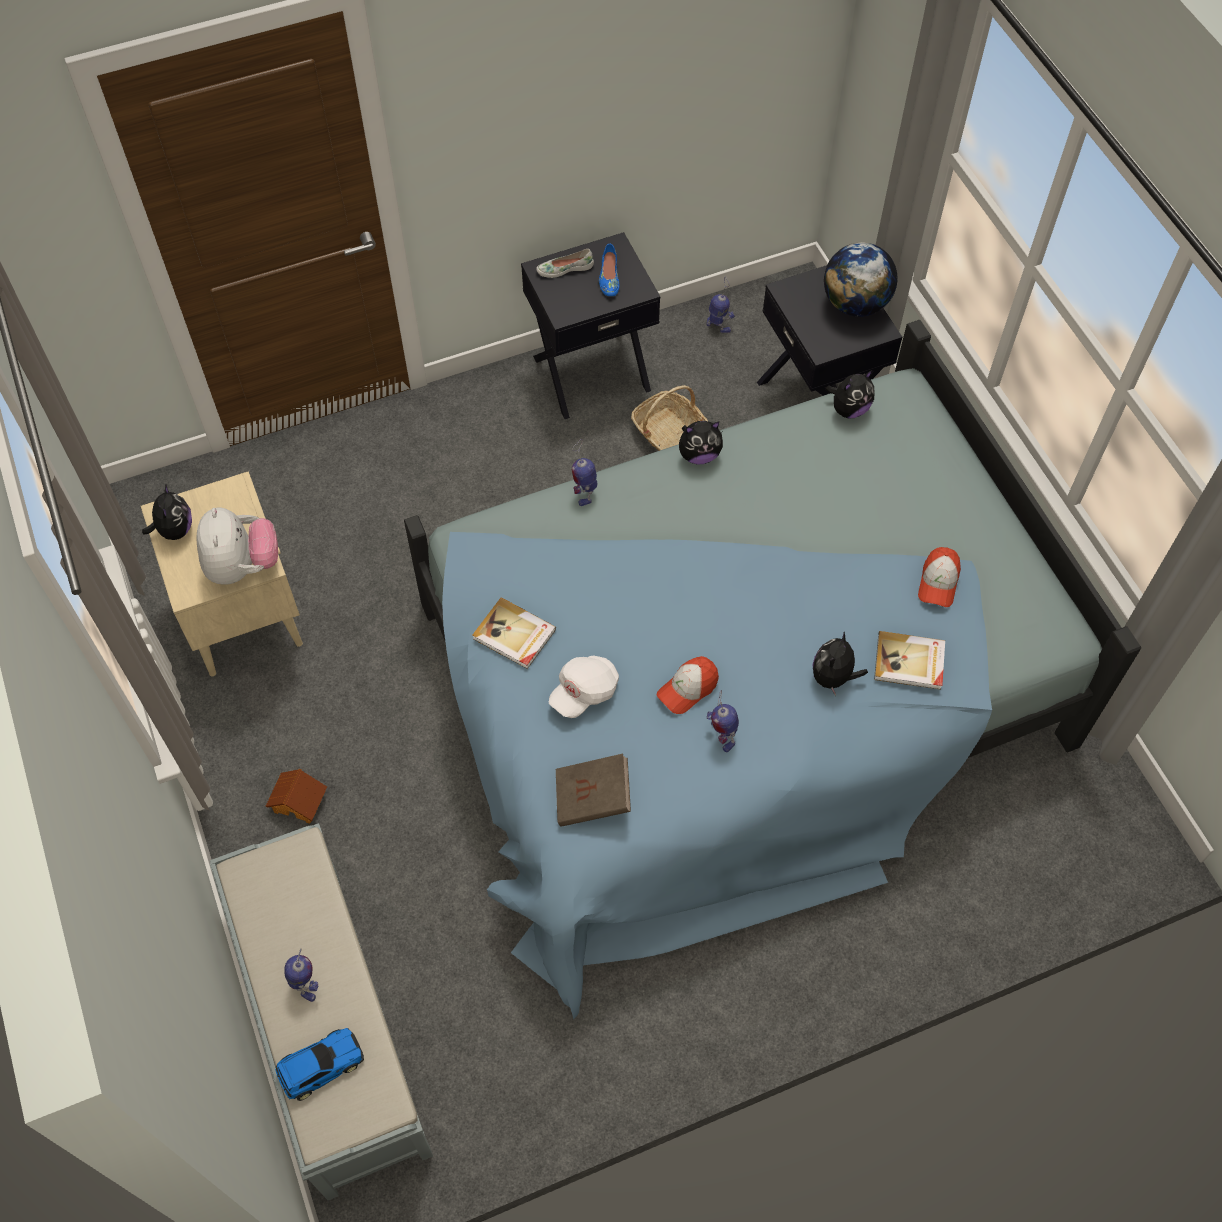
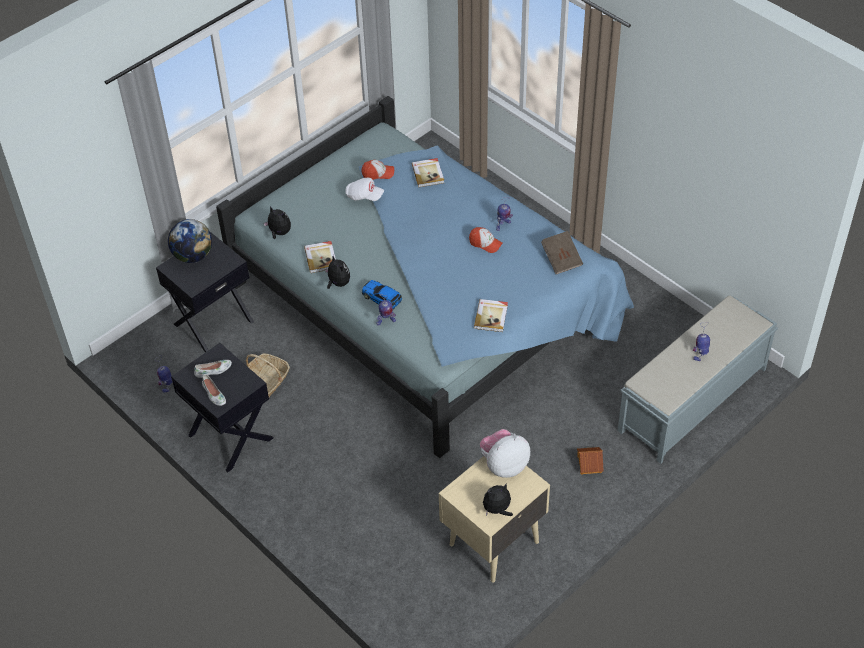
camera: 110 degrees left, 10 degrees down
(319, 1066) = (732, 335): toy car -> toy car (382, 298)
(584, 692) = (508, 280): white cap -> white cap (364, 196)
(609, 277) = (213, 370): blue shoe -> white shoe
(765, 448) = (321, 258): none -> book
(833, 677) = (450, 196): plush toy -> none

